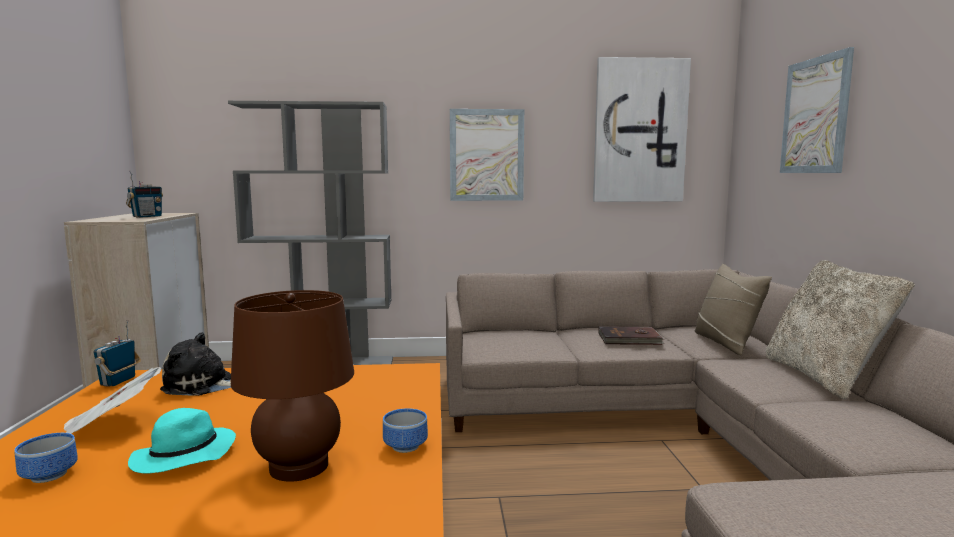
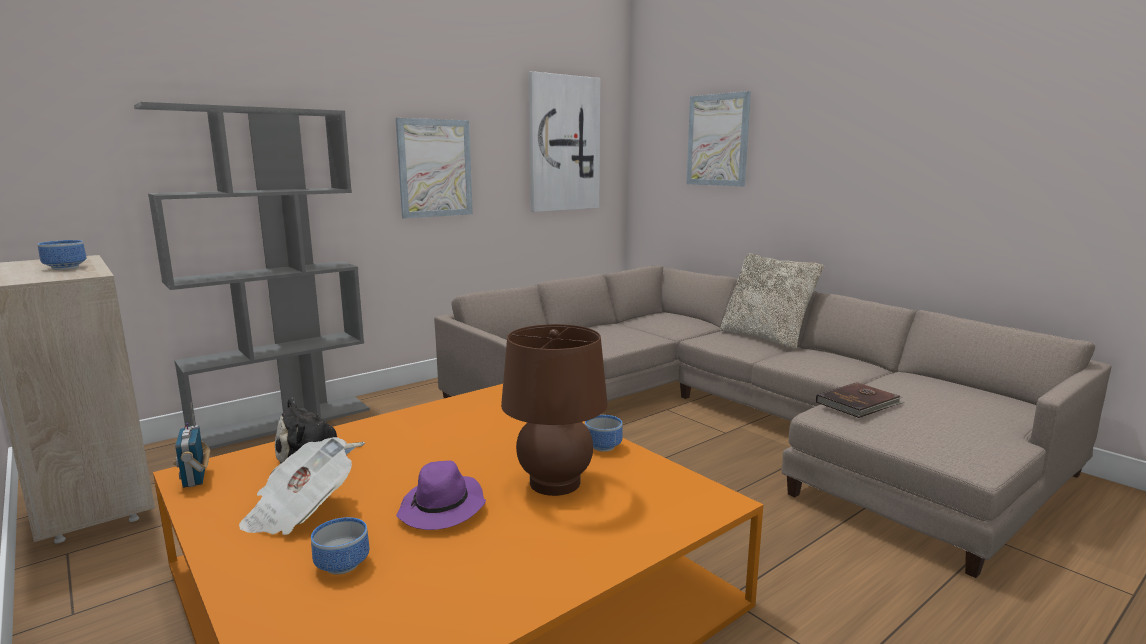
camera: 35 degrees left, 5 degrees up
(147, 216) = (64, 267): radio -> bowl
(183, 457) = (442, 509): turquoise hat -> purple hat
(630, 339) = (619, 334): brown book -> brown book (859, 403)
(726, 342) = (682, 325): beige pillow -> none

